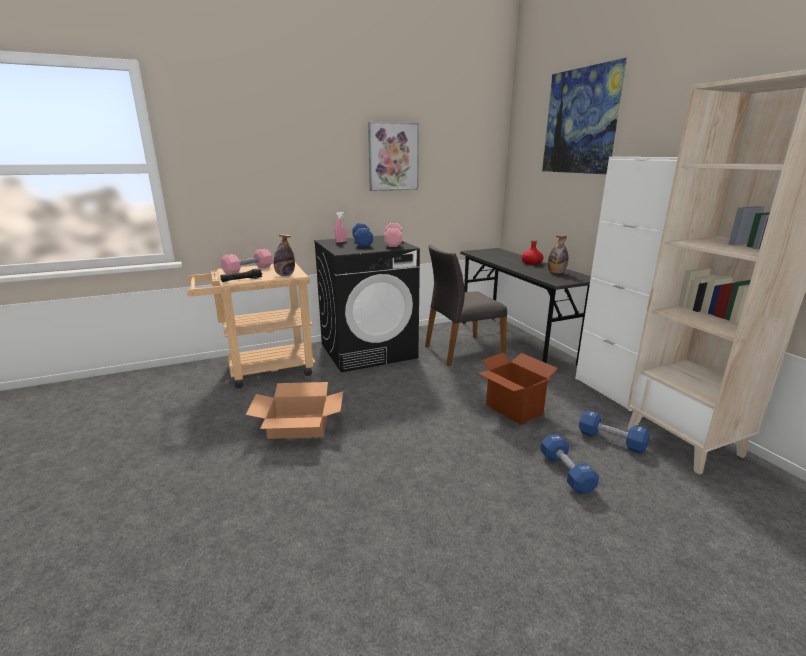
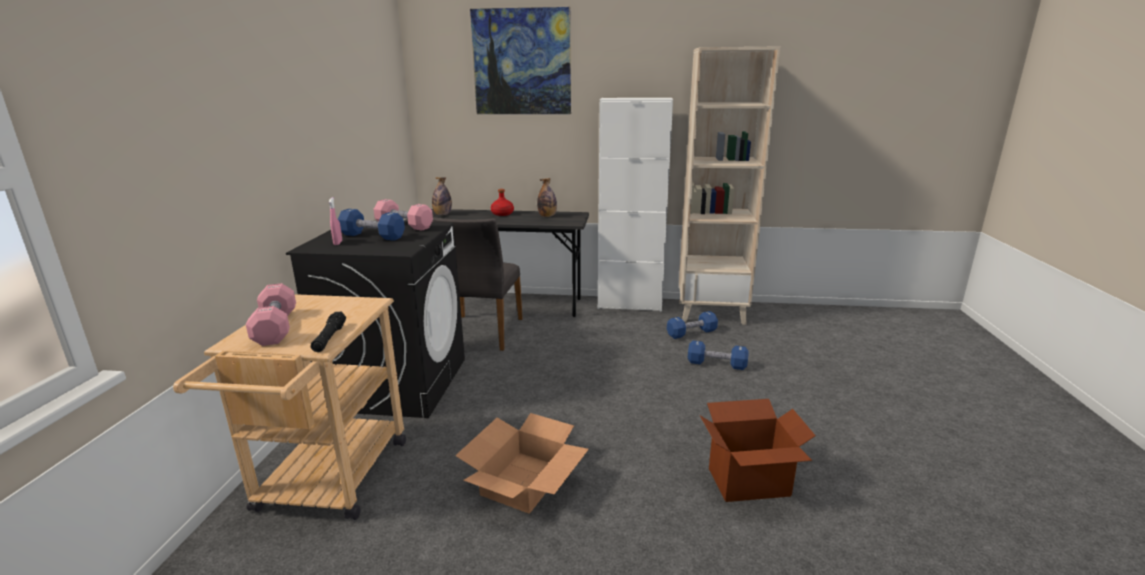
camera: 60 degrees left, 0 degrees up
(285, 275) = (360, 309): bottle -> bottle (442, 214)
(393, 157) = (333, 108): picture -> none
(513, 409) = (617, 350): cardboard box -> cardboard box (749, 483)

